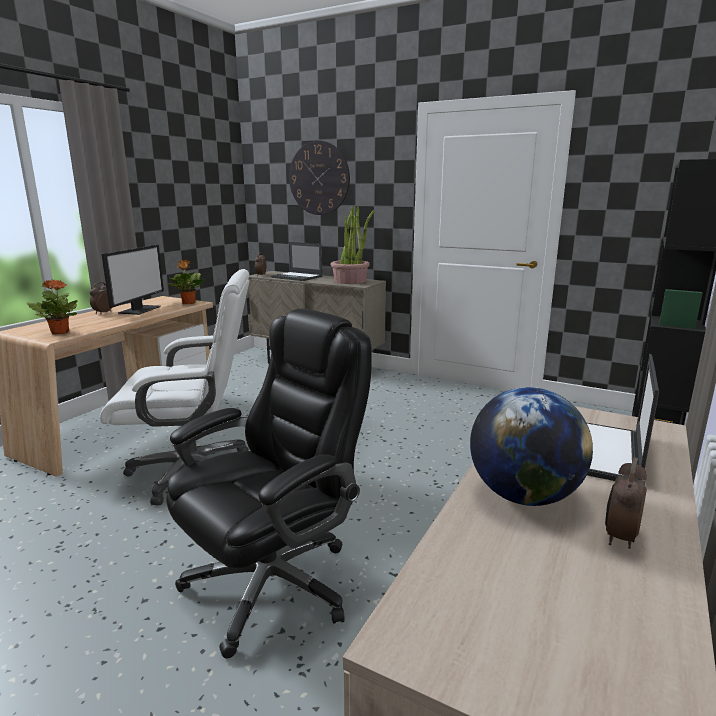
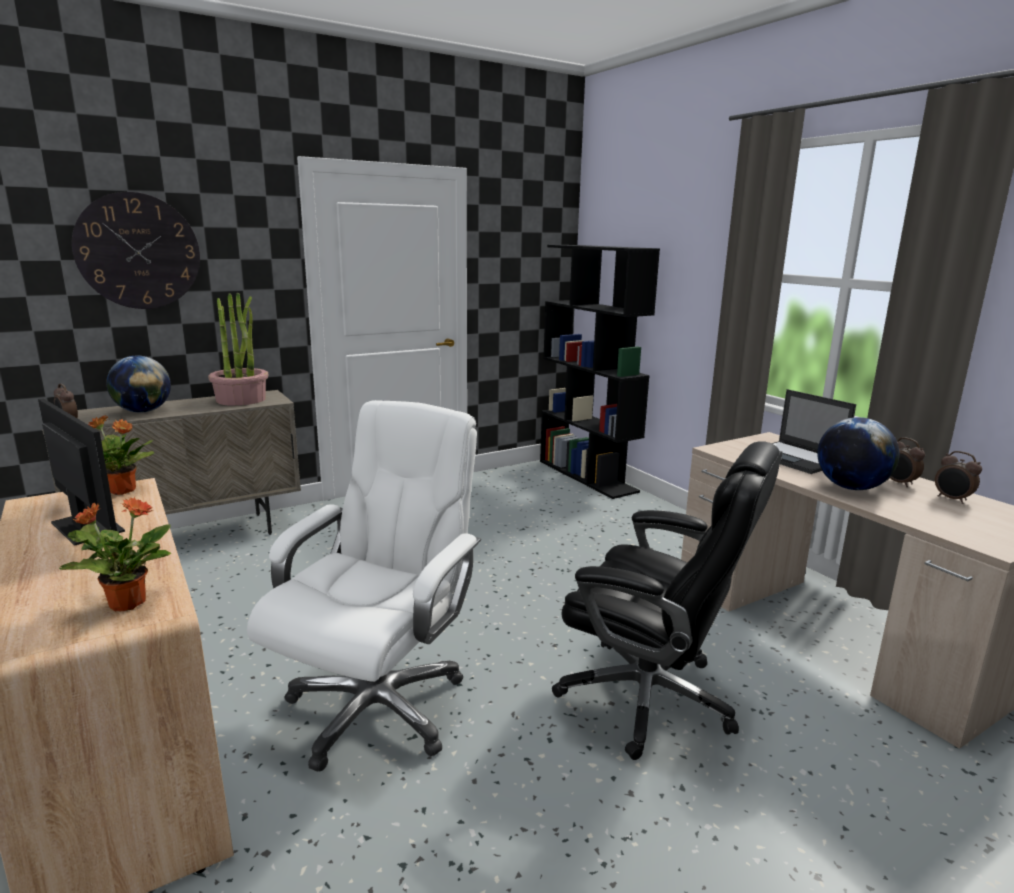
camera: 60 degrees left, 0 degrees up
(103, 313) = (38, 557): alarm clock -> alarm clock (952, 499)
(274, 582) = (650, 698): black office chair -> black office chair turned 135 degrees clockwise
(297, 277) = (143, 411): laptop -> globe

